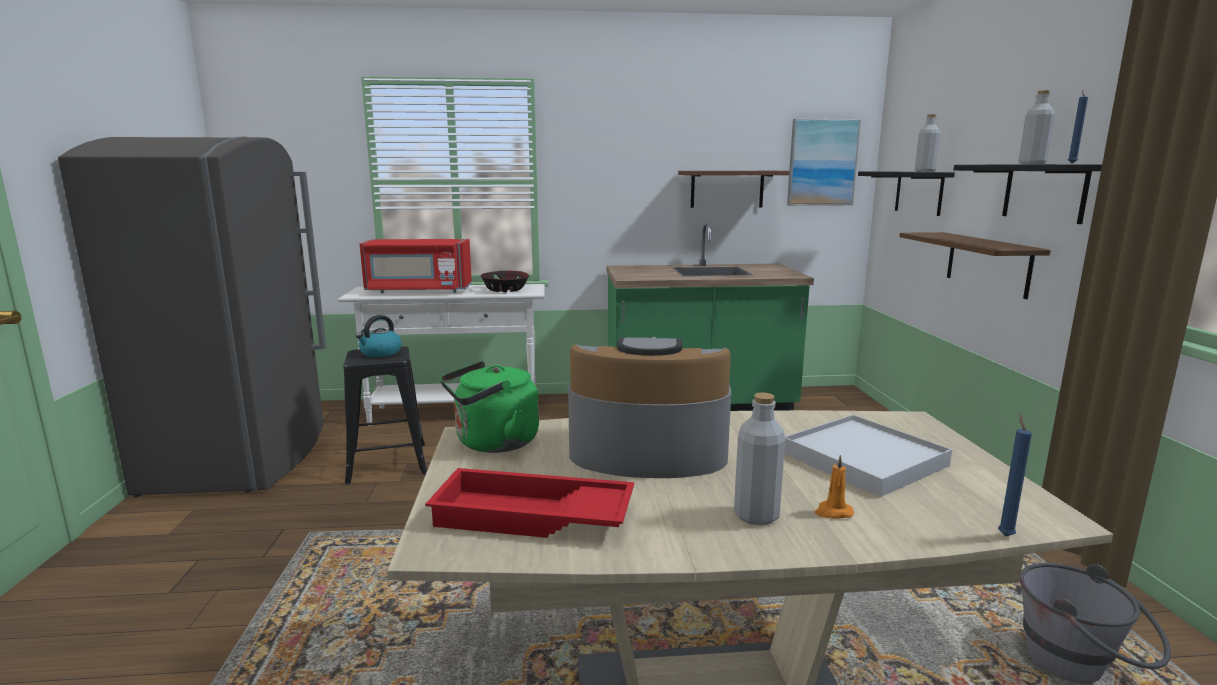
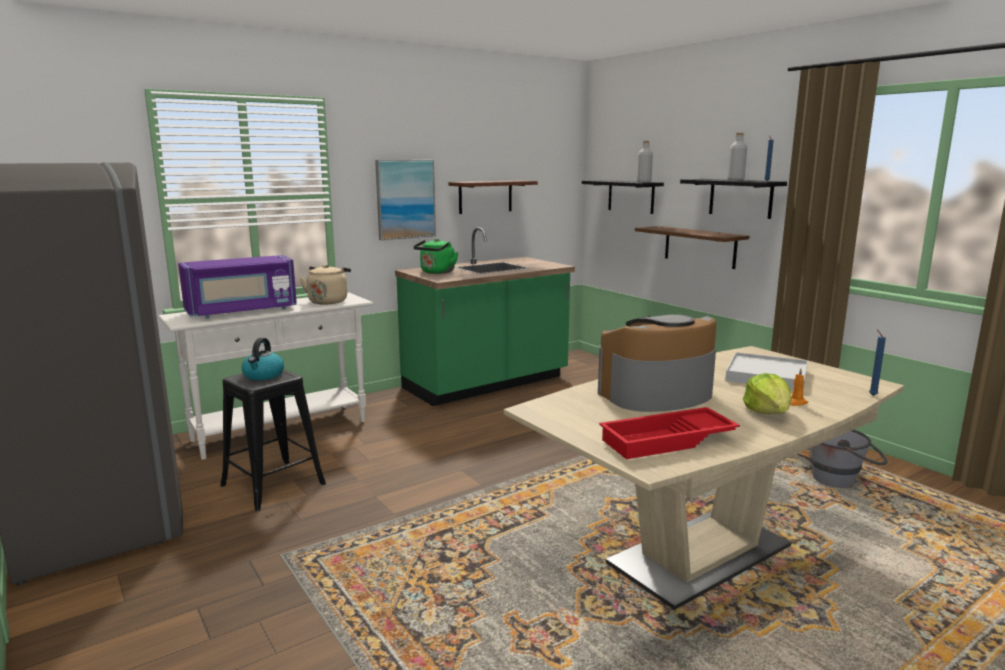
camera: 30 degrees left, 0 degrees up
(418, 290) = (242, 311): red microwave -> purple microwave
(492, 443) = (559, 411): green kettle -> green kettle (436, 272)
(505, 290) = (328, 301): bowl -> beige kettle
(756, 515) = (768, 412): grey bottle -> lettuce
(822, 162) = (549, 173): picture -> picture (405, 199)

